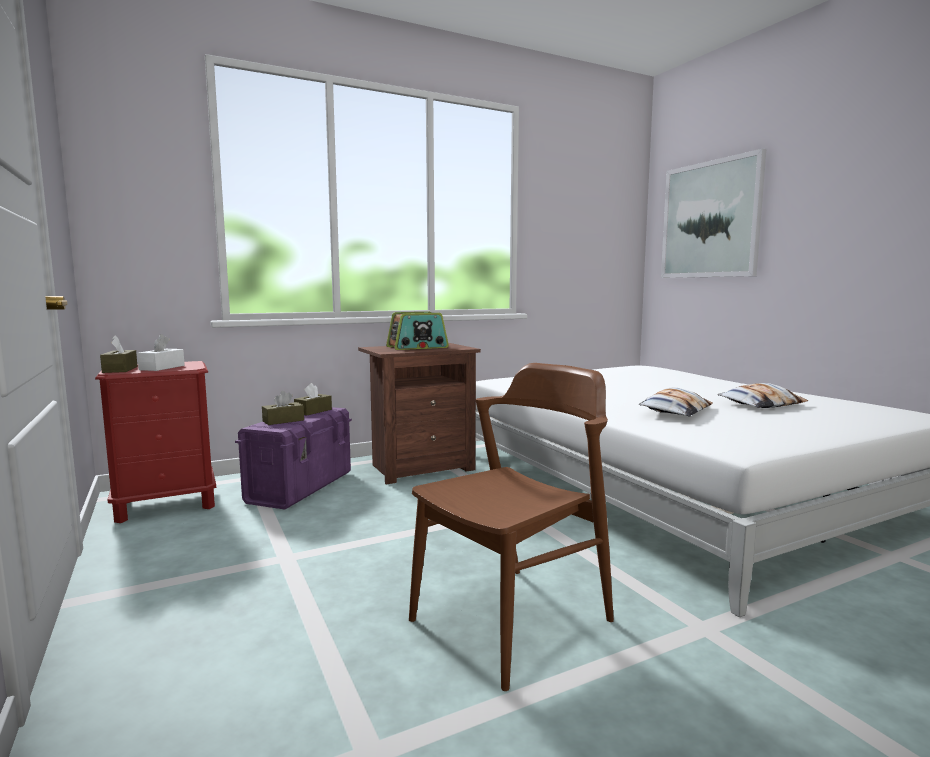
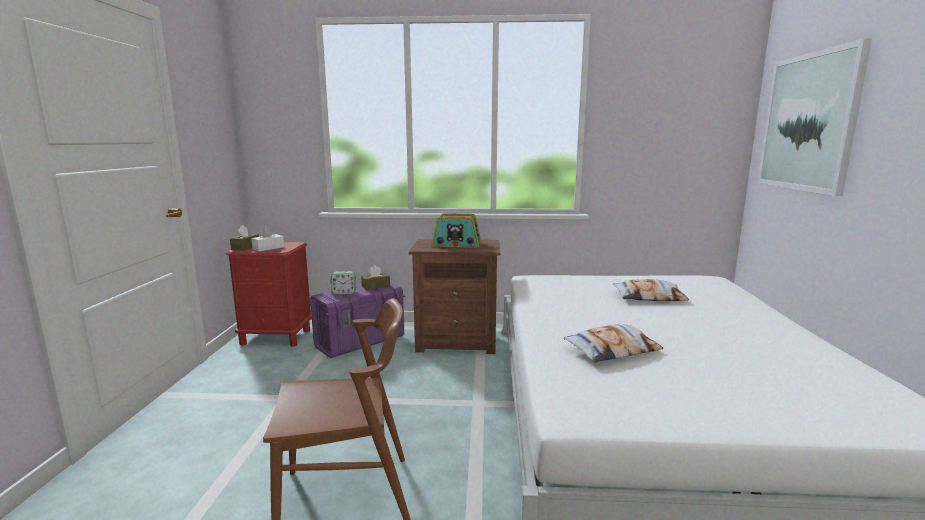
camera: 30 degrees right, 5 degrees up
(283, 421) = (344, 293): brown tissue box -> alarm clock
(761, 404) = (734, 360): pillow -> pillow (649, 297)

